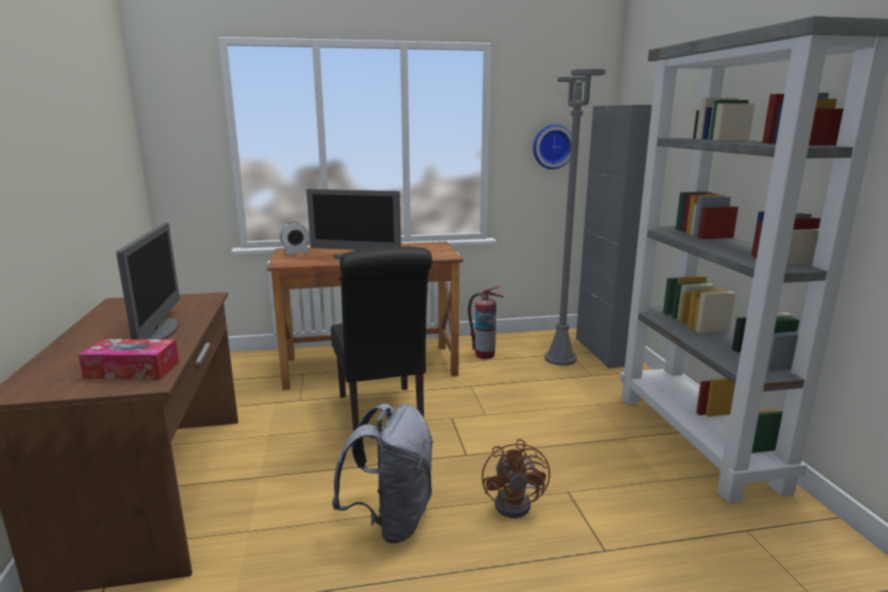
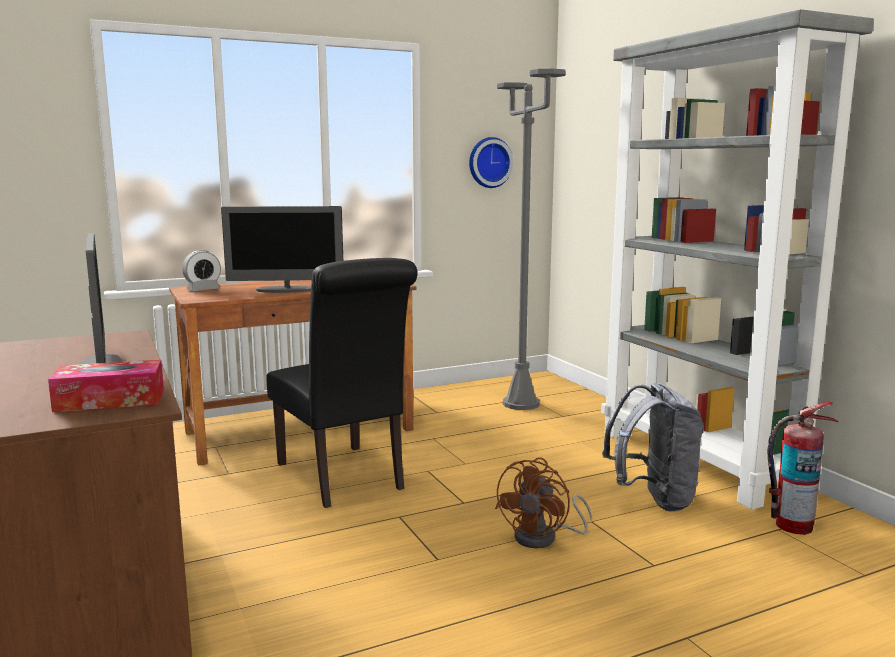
camera: 15 degrees left, 5 degrees down
(391, 520) = (411, 573): grey backpack -> grey backpack (653, 499)
(484, 355) = (433, 407): fire extinguisher -> fire extinguisher (792, 525)
(518, 503) = (544, 538): brown fan -> brown fan turned 45 degrees clockwise
(606, 351) = (567, 393): grey cabinet -> none

